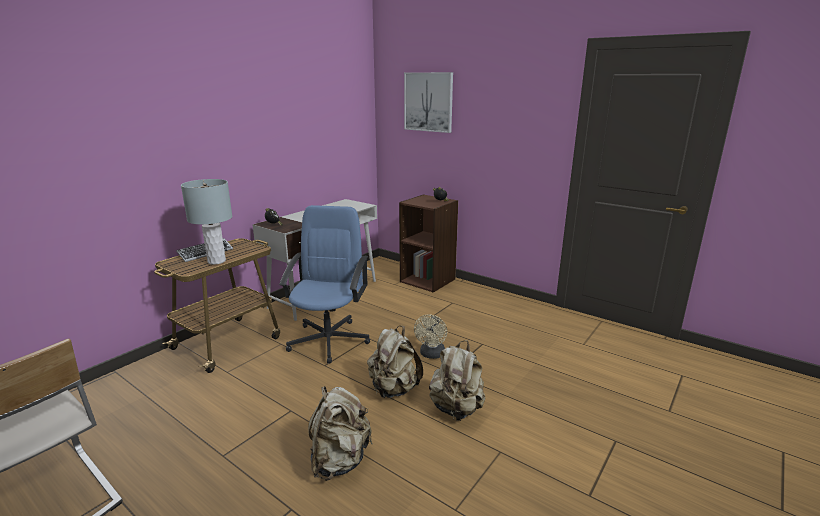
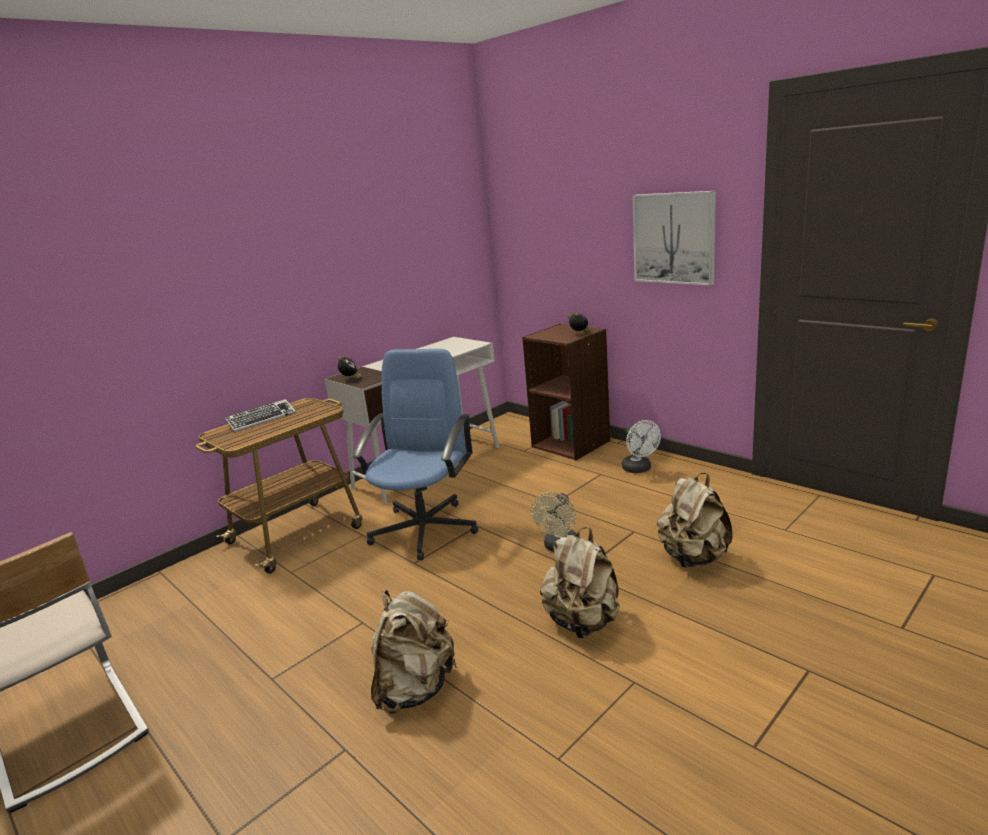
camera: 10 degrees right, 0 degrees up
(216, 261) = (272, 430): grey table lamp -> none
(394, 389) = (500, 595): beige backpack -> beige backpack (693, 558)
(428, 102) = (557, 194): picture -> picture (674, 238)
(479, 300) = (639, 469): none -> white fan

